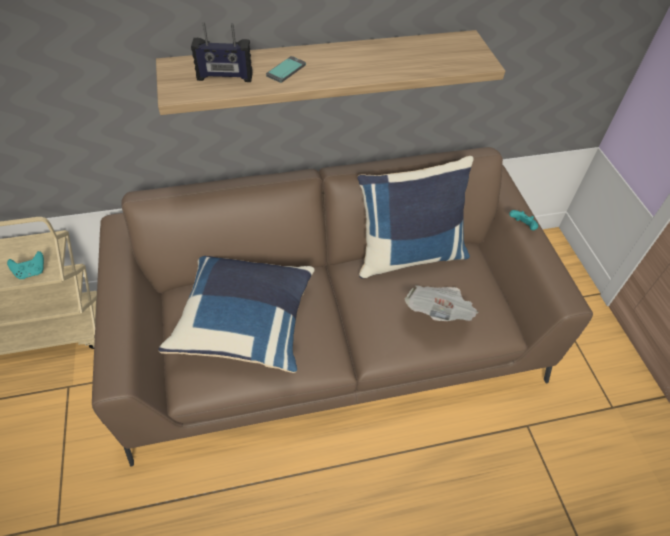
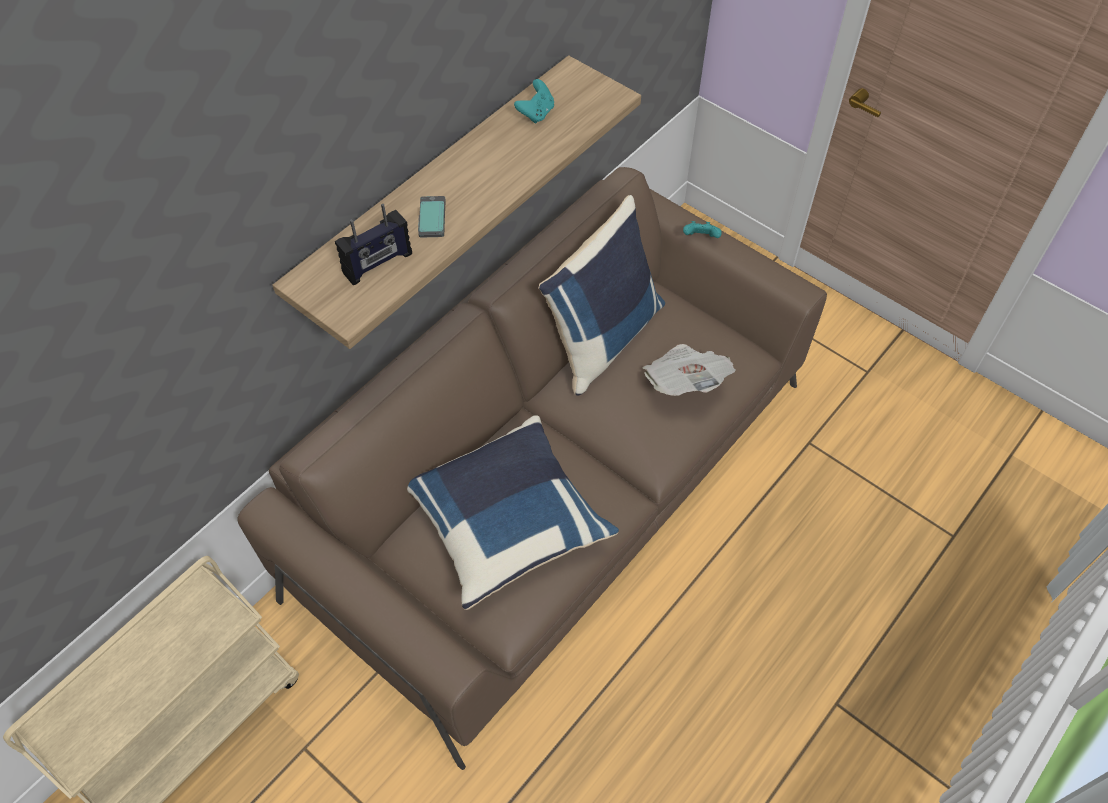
camera: 35 degrees left, 5 degrees up
(31, 272) = (213, 635): turquoise game controller -> turquoise game controller (536, 113)

